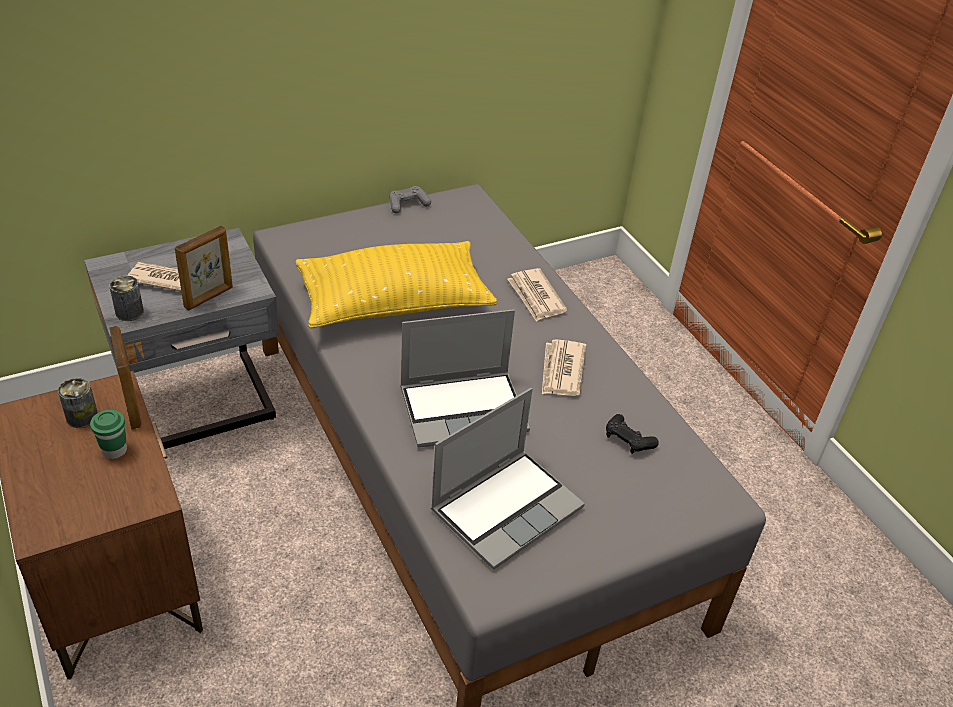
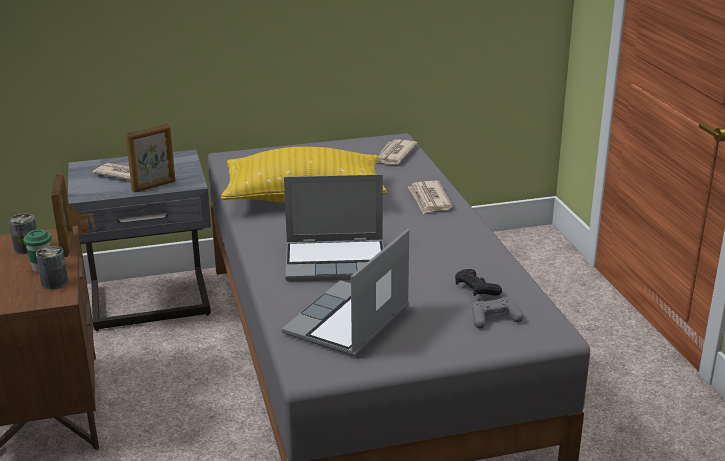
camera: 15 degrees right, 15 degrees down
(129, 312) = (89, 191): can -> can (54, 282)
(408, 205) = (341, 142): grey game controller -> grey game controller (494, 319)
(507, 507) = (348, 322): laptop -> laptop turned 150 degrees clockwise
(561, 371) = (433, 244): newspaper -> newspaper (394, 155)

